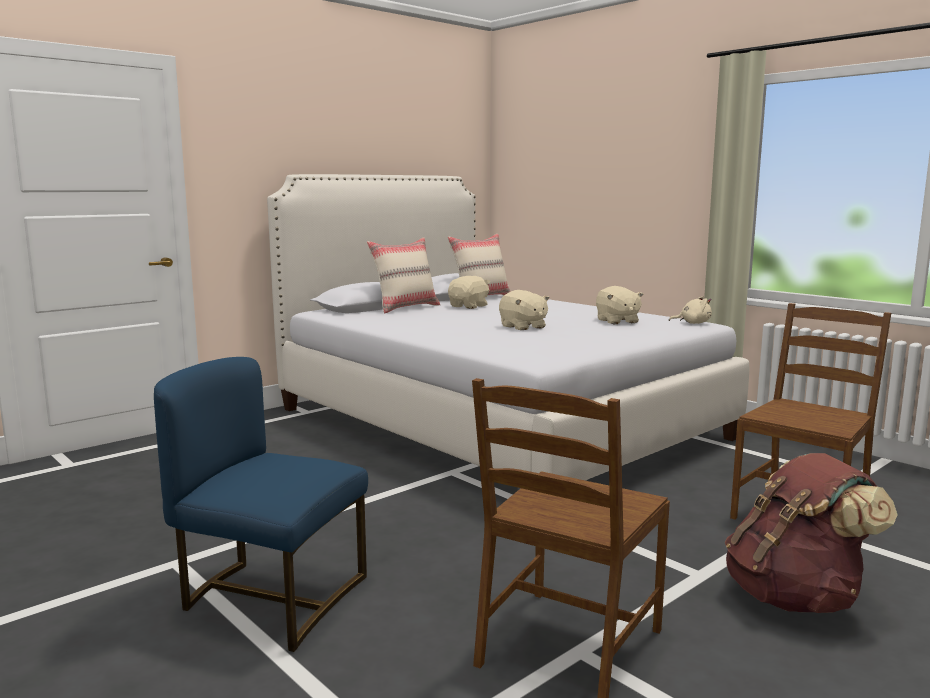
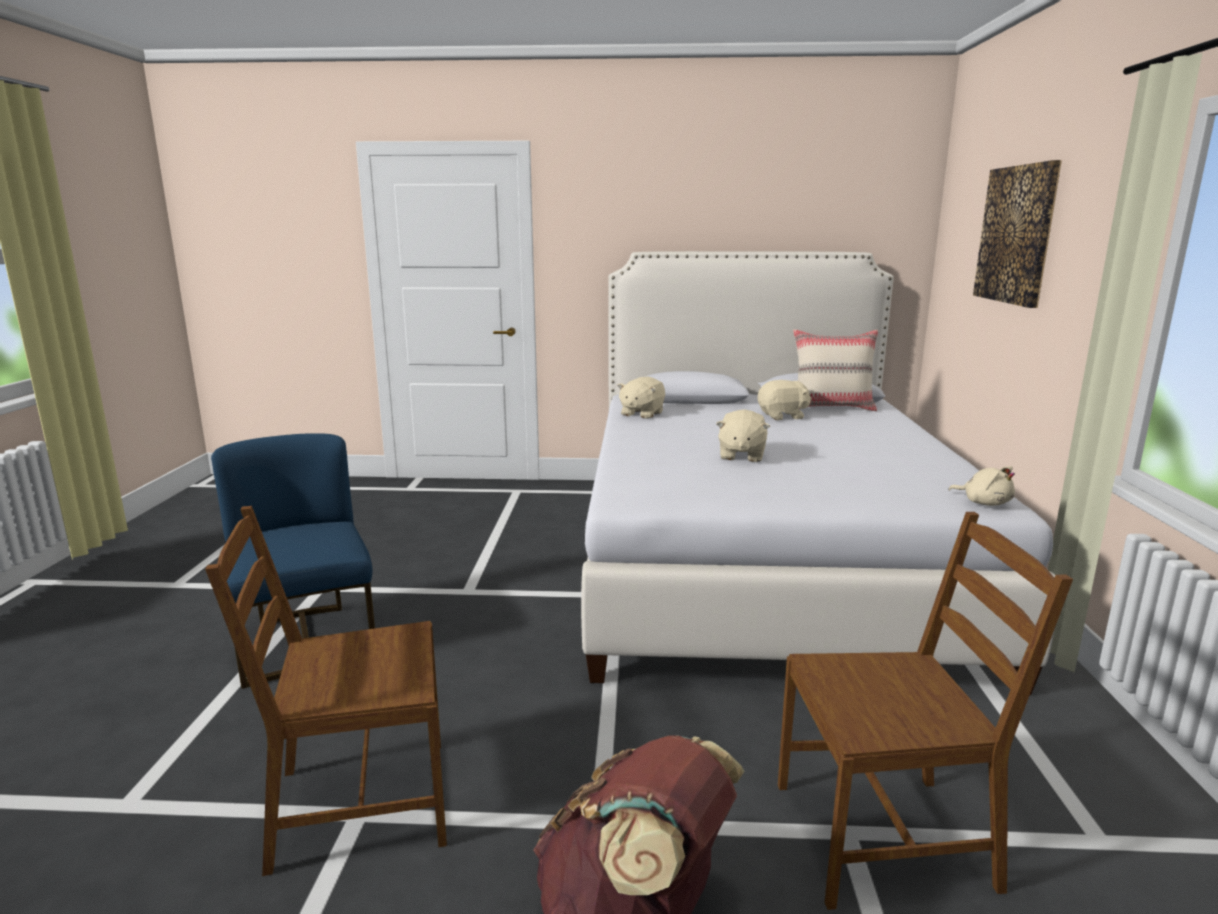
camera: 45 degrees right, 5 degrees up
(405, 308) = (714, 406): beige pillow -> none
(596, 158) = (1016, 235): none -> picture
(617, 321) = (884, 474): beige plush toy -> beige plush toy (641, 414)

